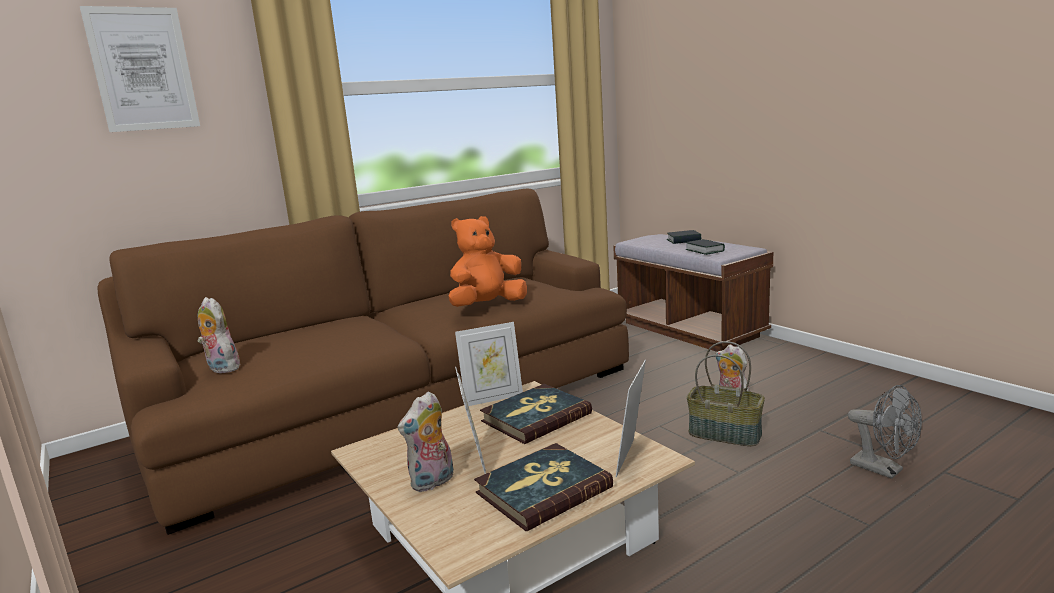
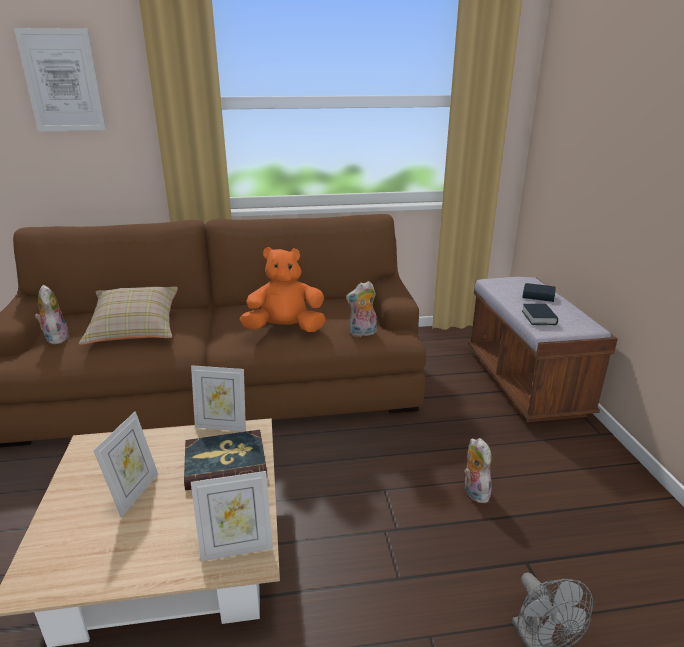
camera: 25 degrees right, 10 degrees up
(316, 341) = (134, 329): none -> beige pillow
(433, 482) = (89, 501): plush toy -> plush toy (362, 333)
(543, 490) = (141, 549): book -> none
(632, 459) = (237, 548): picture frame -> picture frame turned 150 degrees counterclockwise
(725, 433) = (432, 525): basket -> none

